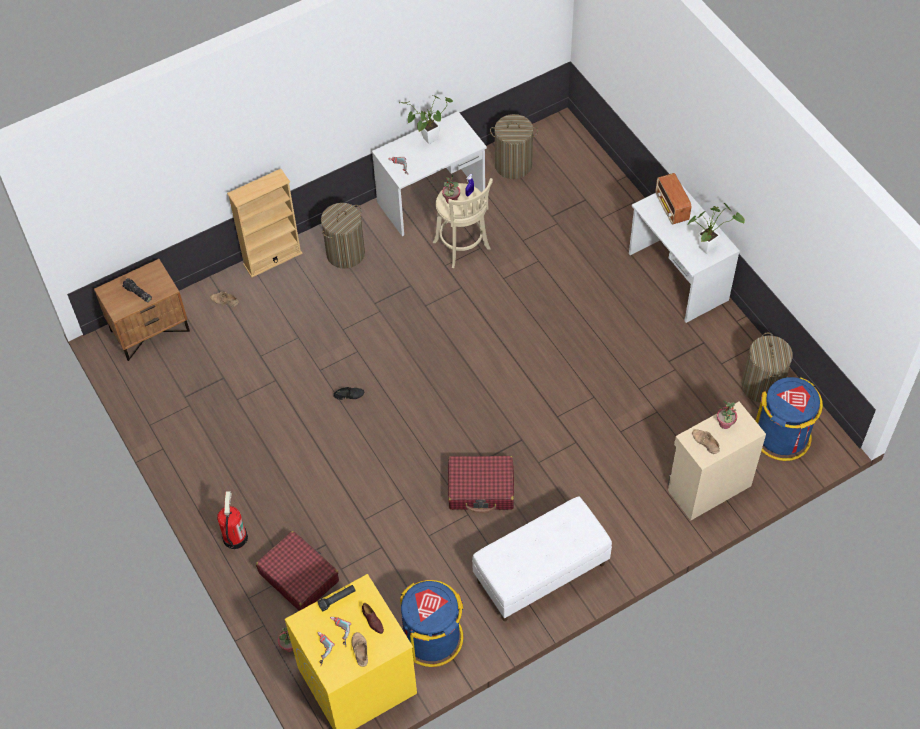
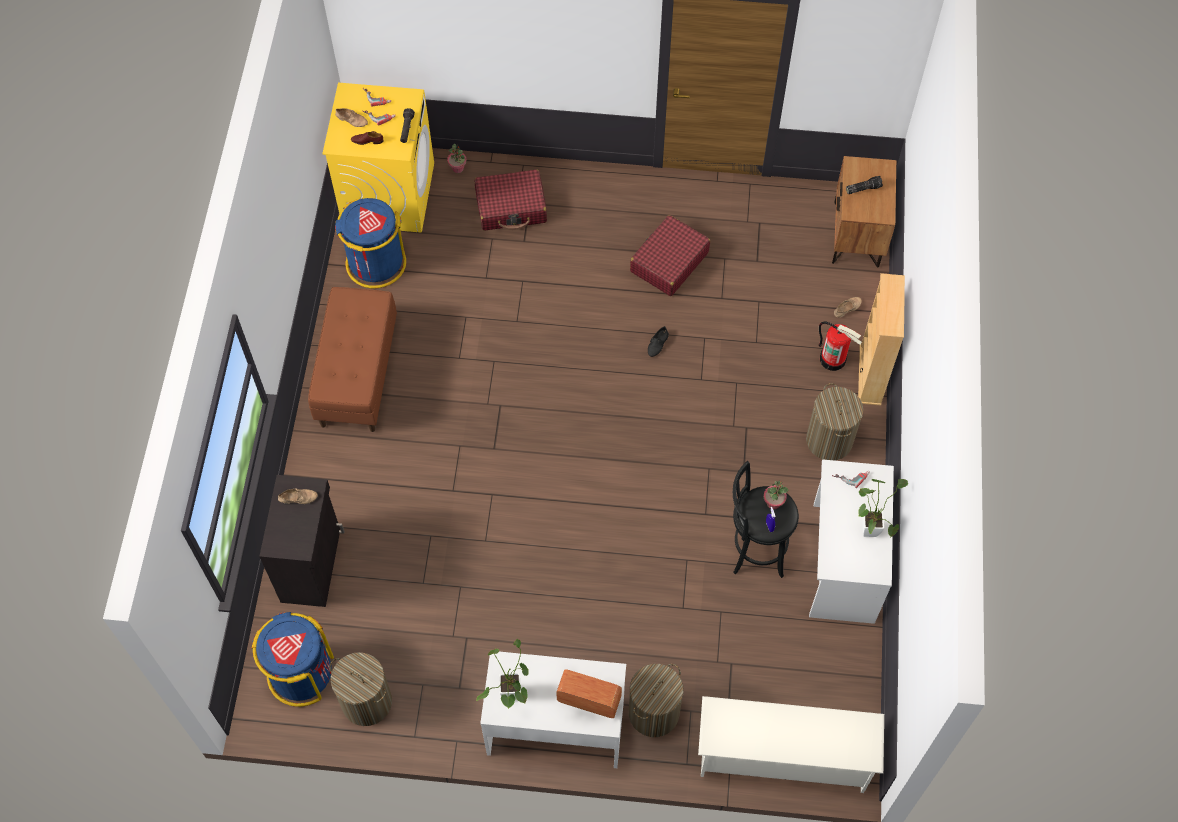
camera: 125 degrees right, 5 degrees up
(234, 537) = (586, 184): fire extinguisher -> fire extinguisher (833, 359)
(463, 247) = (755, 549): beige stool -> black stool
(481, 488) = (474, 384): red suitcase -> red suitcase (669, 262)
(513, 165) = (832, 676): laundry basket -> laundry basket (653, 713)
(540, 573) = (357, 374): white bench -> brown bench
(586, 161) = (782, 757): none -> white shoe rack
(708, 487) = (312, 565): beige cabinet -> black cabinet
(725, 424) = (300, 529): potted plant -> none

